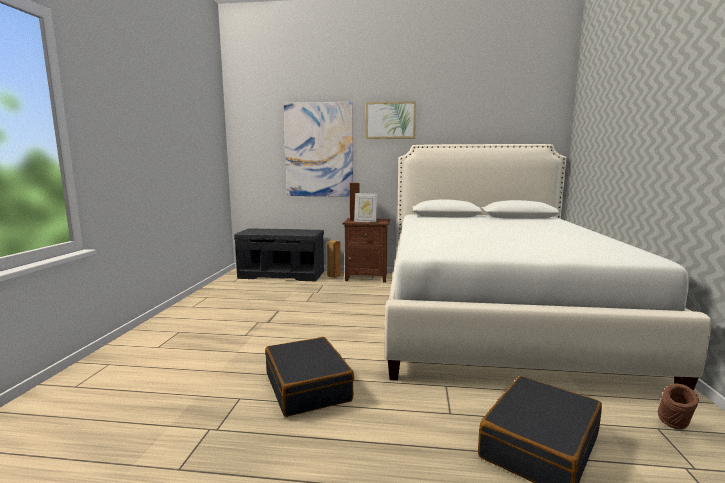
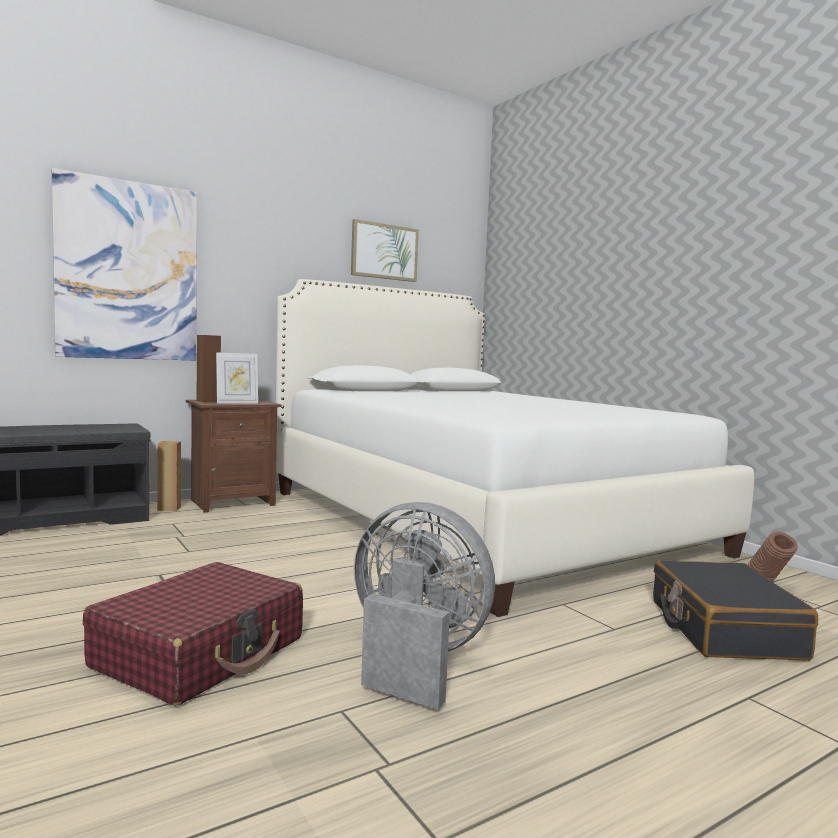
camera: 40 degrees left, 5 degrees down
(236, 352) = (201, 653): none -> red suitcase
(308, 387) = (414, 658): black suitcase -> grey fan
(390, 120) = (260, 235): picture -> picture (384, 251)

